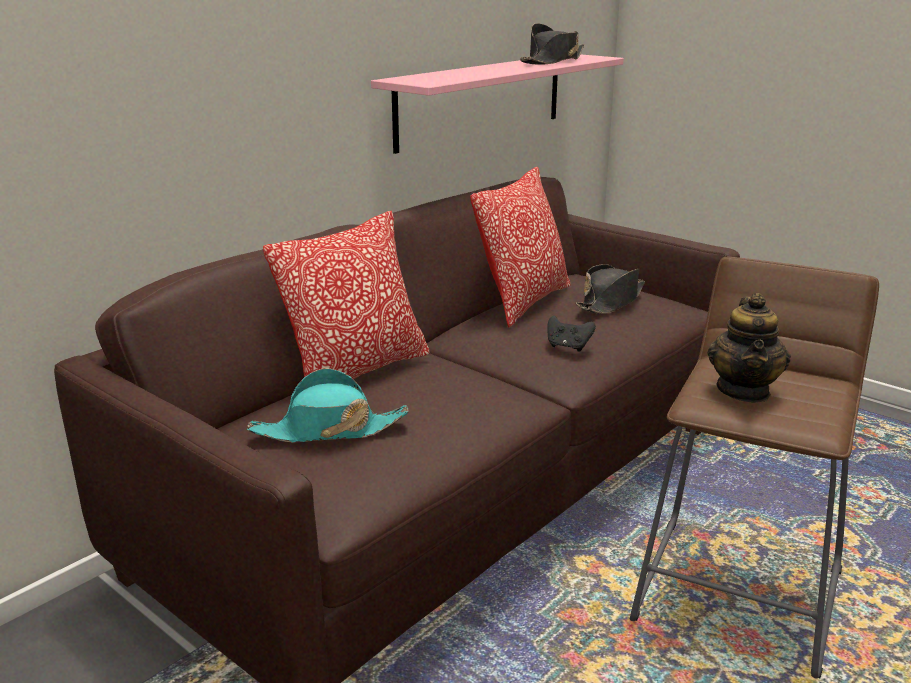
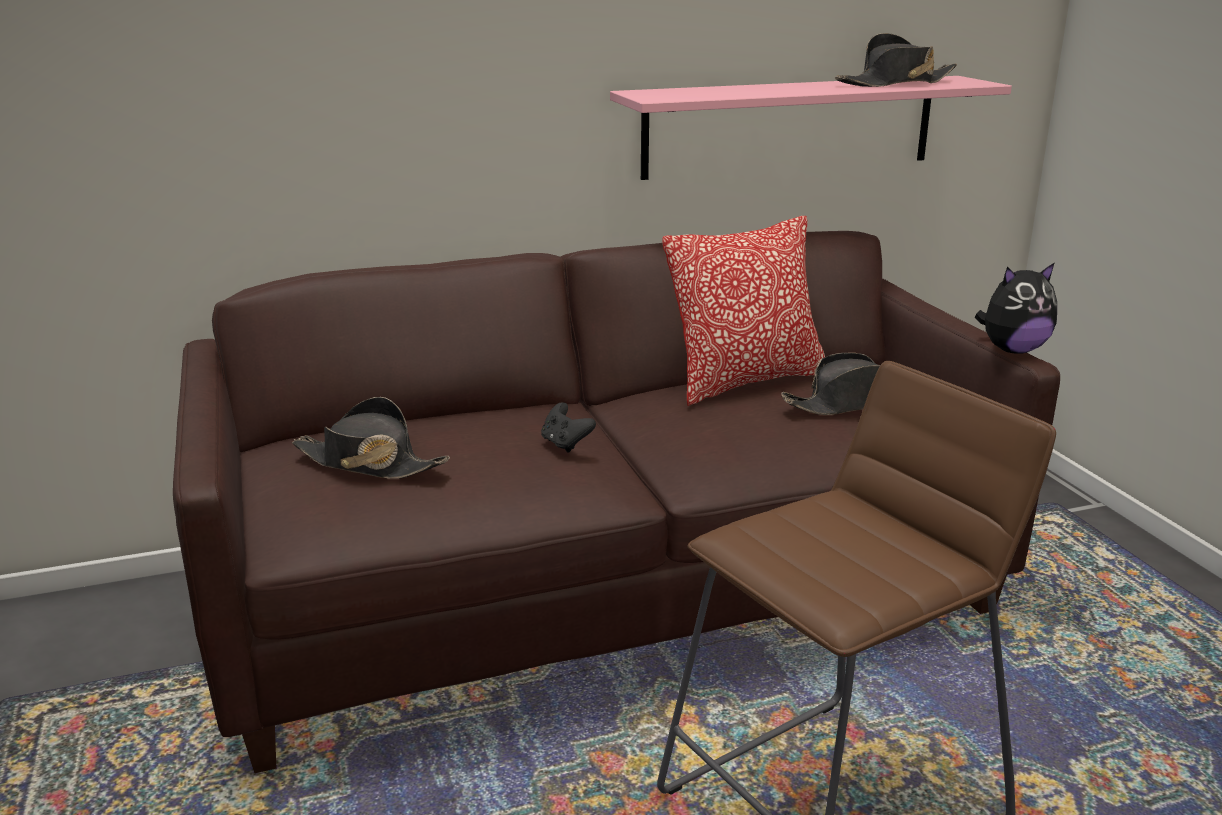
camera: 30 degrees right, 0 degrees up
(328, 430) = (369, 463): turquoise hat -> black hat
(356, 372) = (473, 415): pillow -> none
(568, 346) = (728, 442): black game controller -> black game controller (565, 444)
(699, 243) = (1012, 350): none -> plush toy
(744, 391) = (810, 538): teapot -> none

